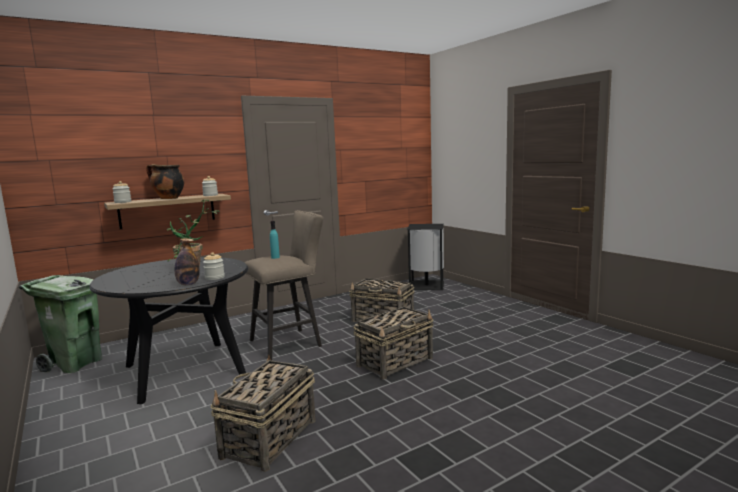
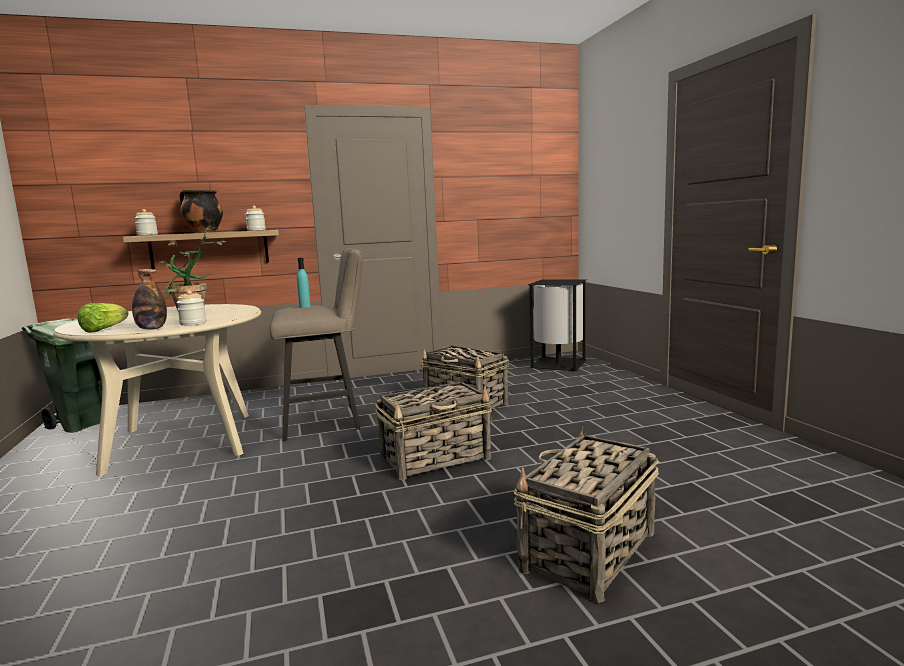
camera: 15 degrees right, 0 degrees up
(145, 287) = (103, 330): none -> lettuce
(184, 370) = (181, 441): black dining table -> beige dining table
(268, 439) = (189, 541): basket -> basket (588, 552)

